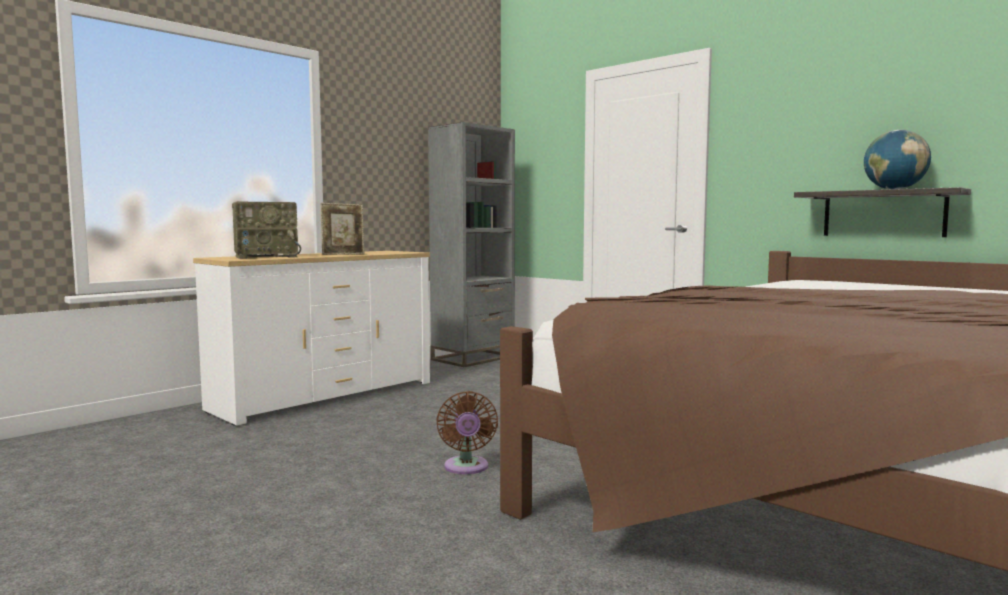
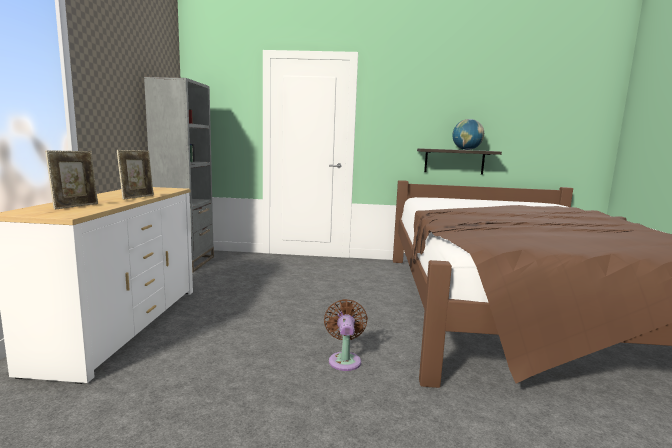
camera: 40 degrees left, 5 degrees up
(267, 256) = (76, 206): radio -> picture frame
(466, 468) = (344, 359): brown fan -> brown fan turned 135 degrees counterclockwise

